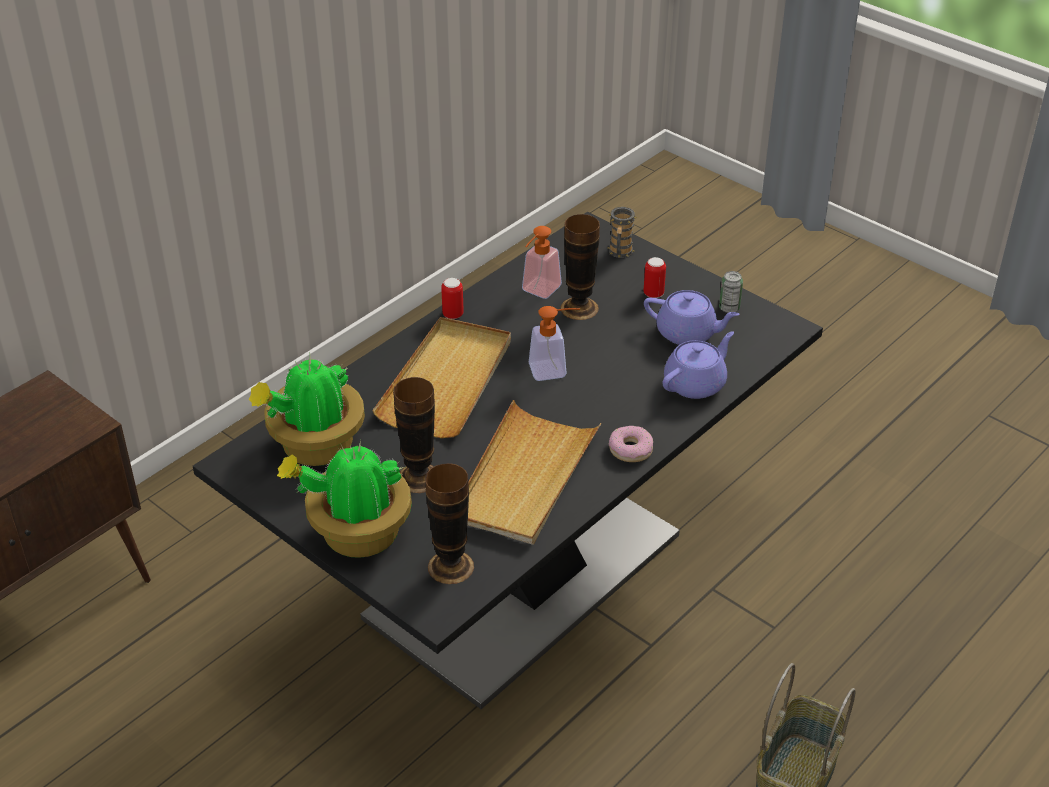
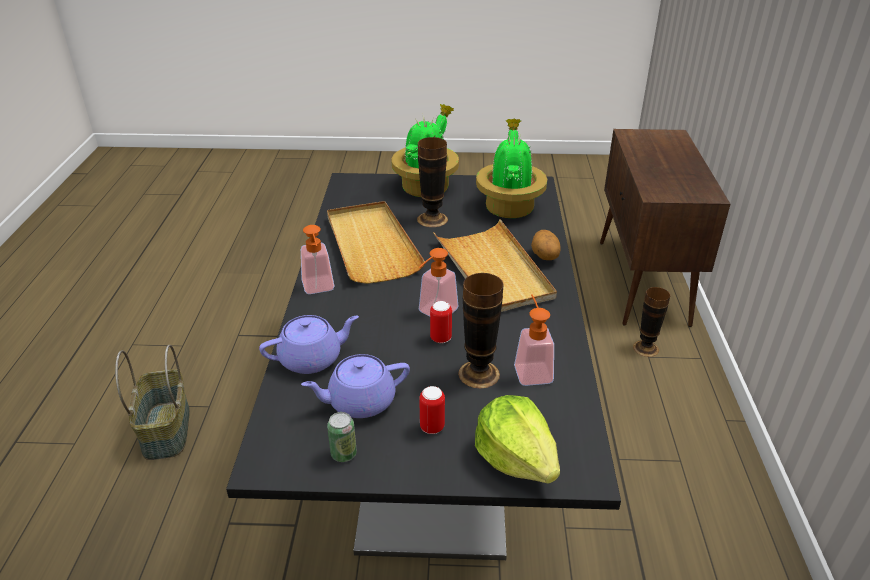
camera: 140 degrees right, 5 degrees down
(382, 369) = (544, 257): none -> potato
(450, 566) = (362, 196): vase -> vase (645, 348)
(453, 315) = (562, 314): can -> can (440, 338)
(620, 253) = (516, 458): mug -> lettuce
(631, 449) = (319, 289): donut -> soap dispenser
(696, 383) = (312, 358): purple teapot -> purple teapot turned 120 degrees counterclockwise

